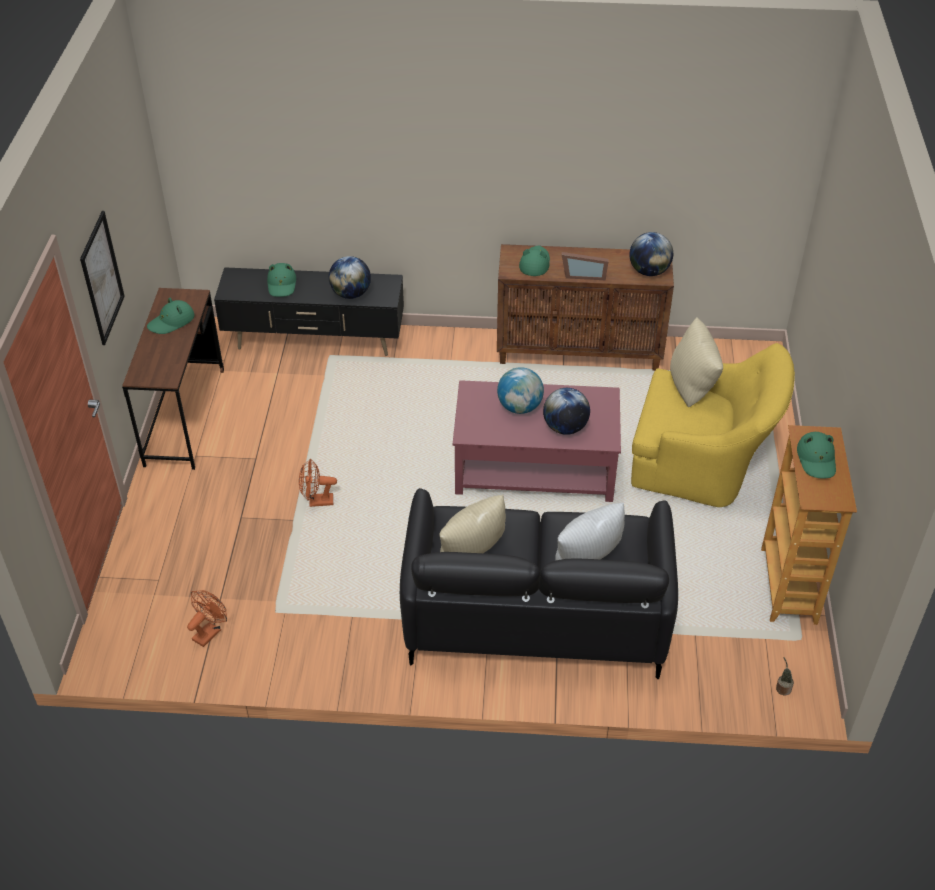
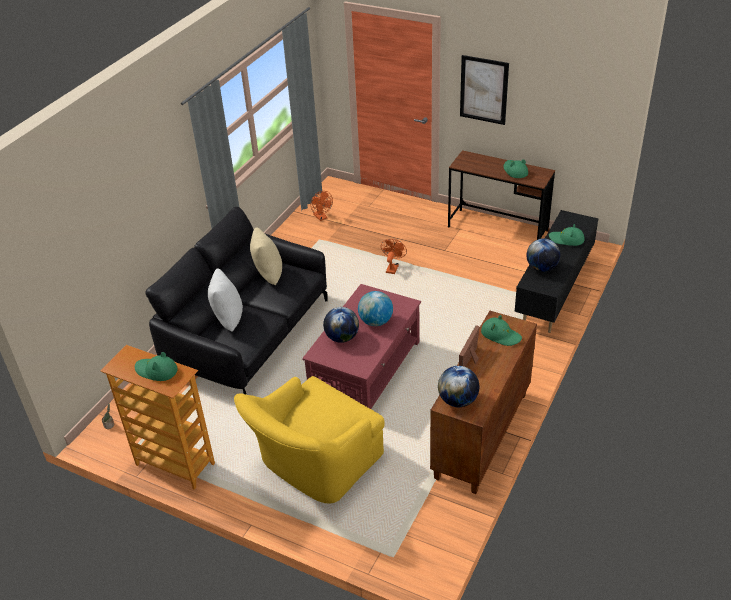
camera: 115 degrees right, 5 degrees down
(692, 389) = (342, 424): beige pillow -> none

